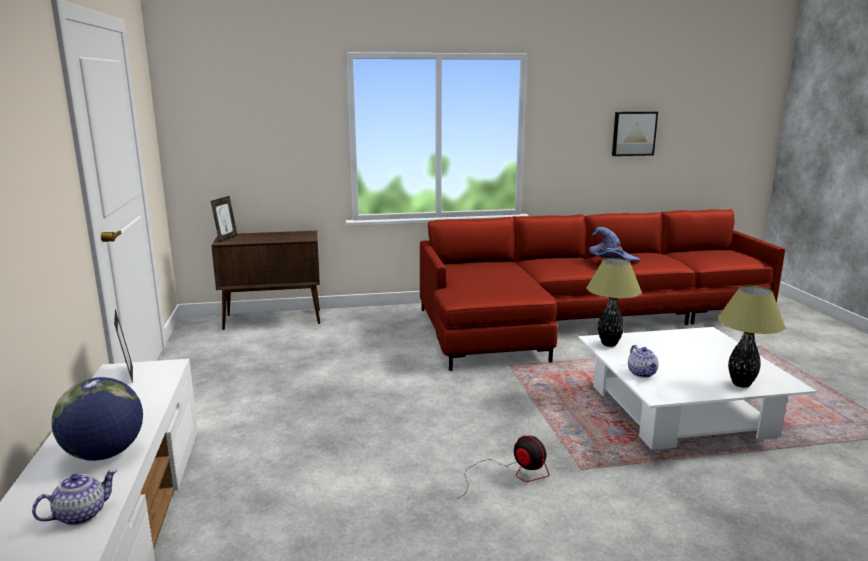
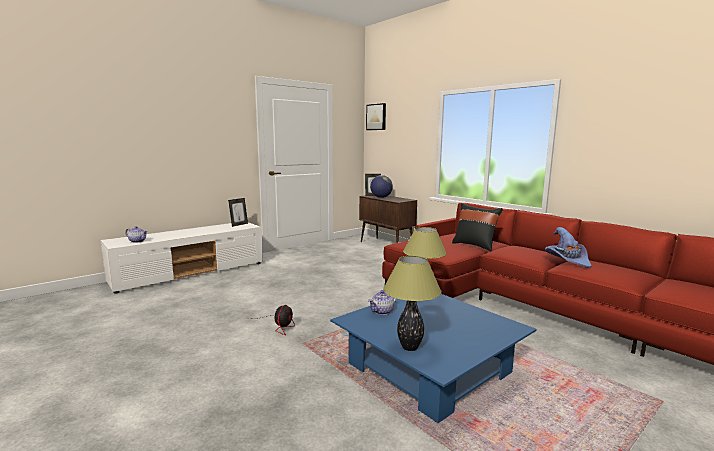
camera: 60 degrees right, 5 degrees down
(104, 454) = (176, 235): globe -> globe (381, 197)
(511, 272) = (475, 245): none -> black pillow
(633, 133) = (675, 149): picture -> picture (376, 117)
(680, 410) = (430, 368): white coffee table -> blue coffee table

